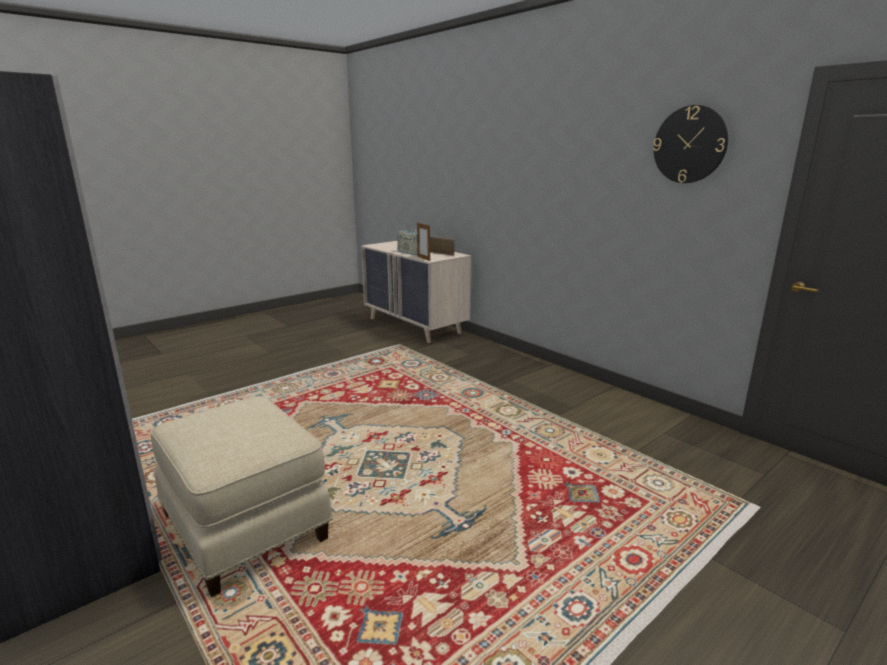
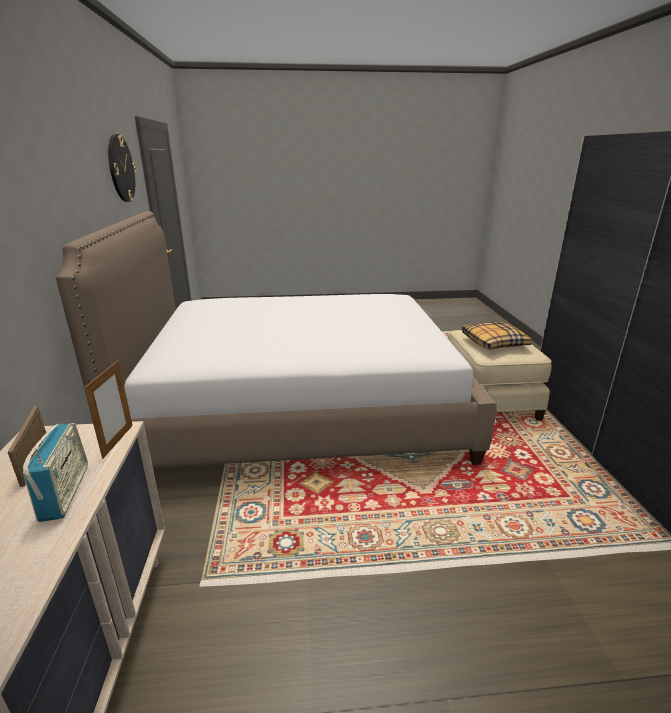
camera: 145 degrees left, 5 degrees up
(239, 422) = (493, 343): none -> pillow
(476, 424) = (300, 409): none -> bed

